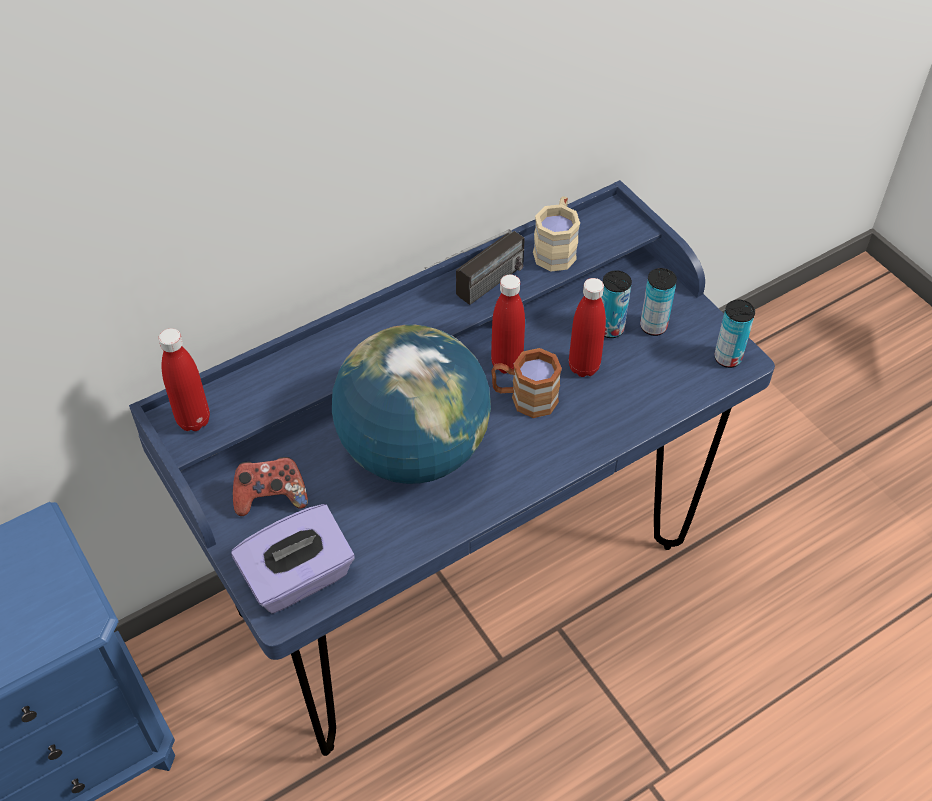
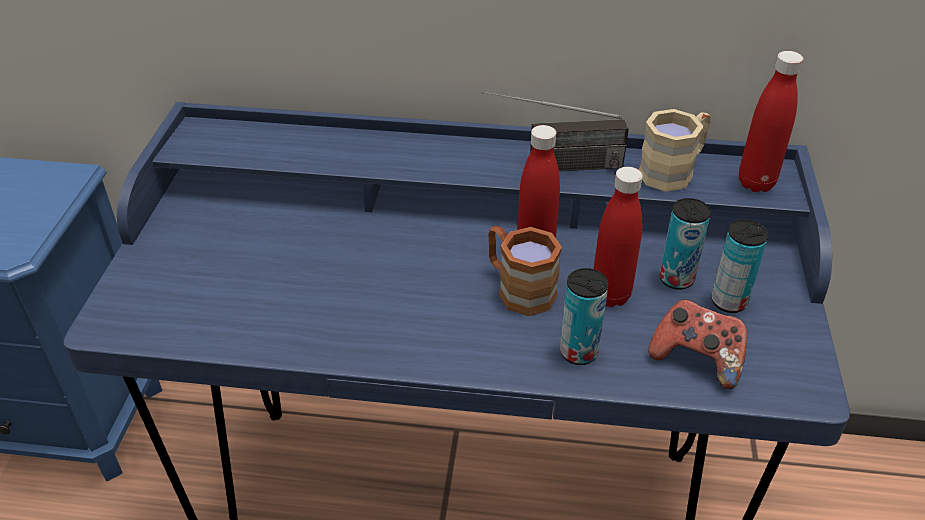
camera: 40 degrees right, 10 degrees down
(193, 420) = (207, 137): red bottle -> red bottle (756, 183)
(271, 497) = (213, 236): game controller -> game controller (696, 359)
(299, 578) = (152, 308): purple tissue box -> none
(413, 450) = (367, 271): globe -> none
(727, 358) = (790, 378): can -> can (578, 352)

